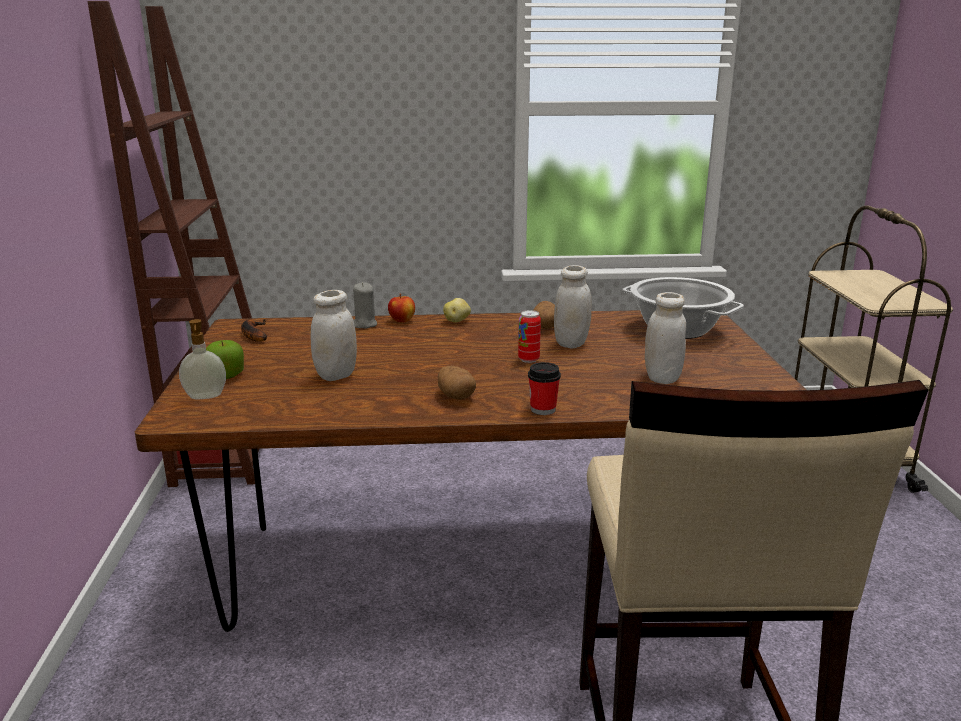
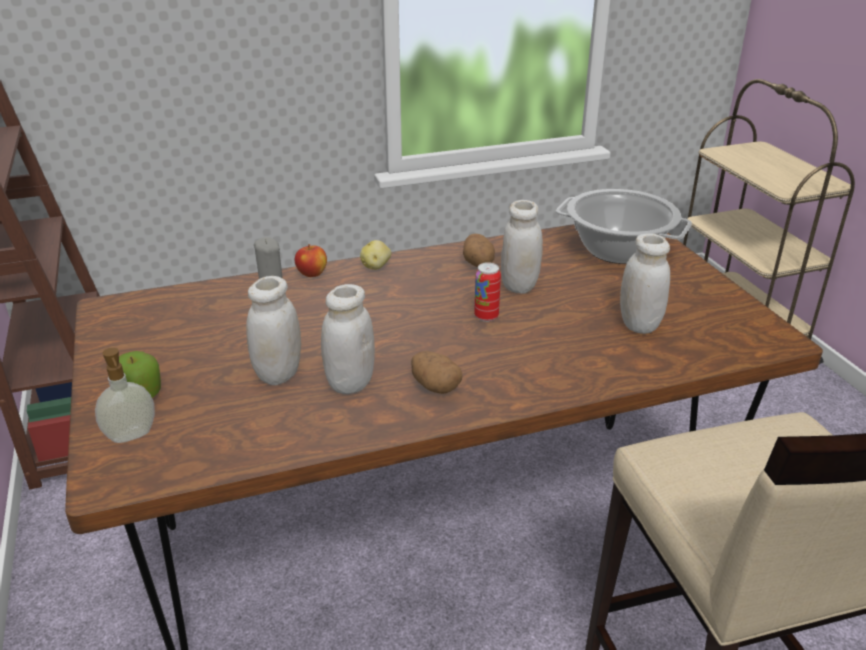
camera: 15 degrees left, 10 degrees up
(253, 334) = (140, 320): banana -> none
(388, 386) = (350, 383): none -> white jar
(543, 409) = (541, 392): cup -> none

